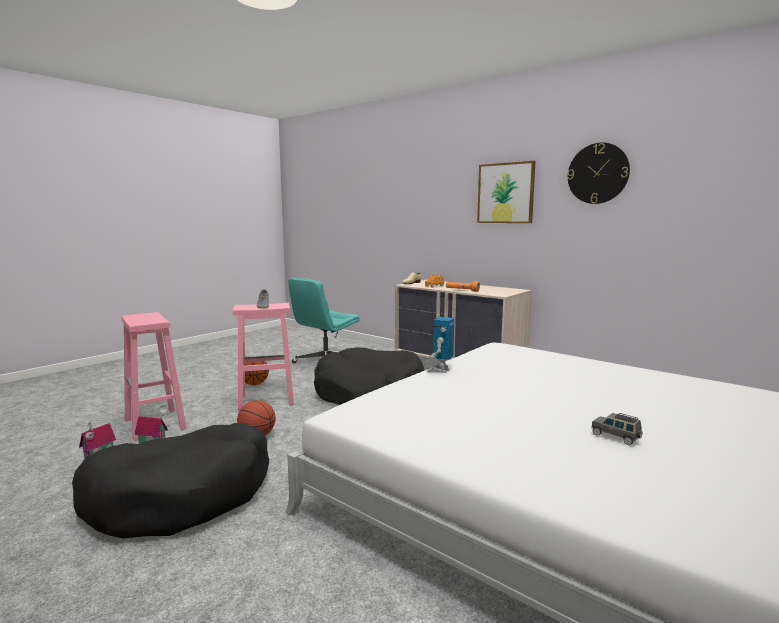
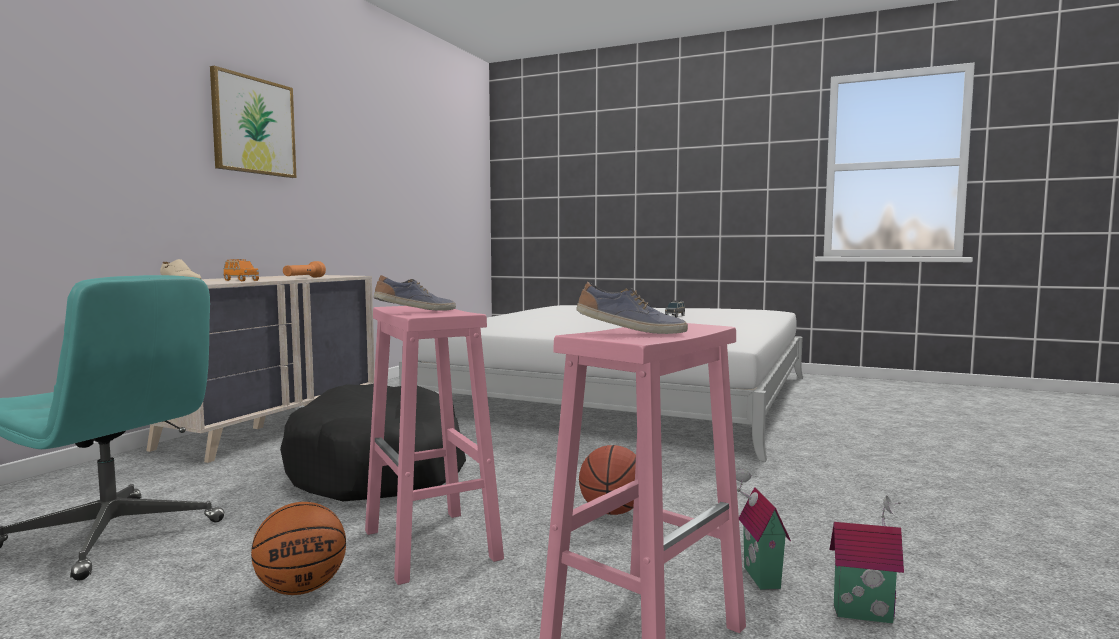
camera: 105 degrees left, 5 degrees down
(148, 317) = (630, 332): none -> shoe
(182, 496) = (817, 513): black dog bed -> none
(440, 370) = (561, 334): toy robot -> none
(598, 173) = (350, 126): wall clock -> none

